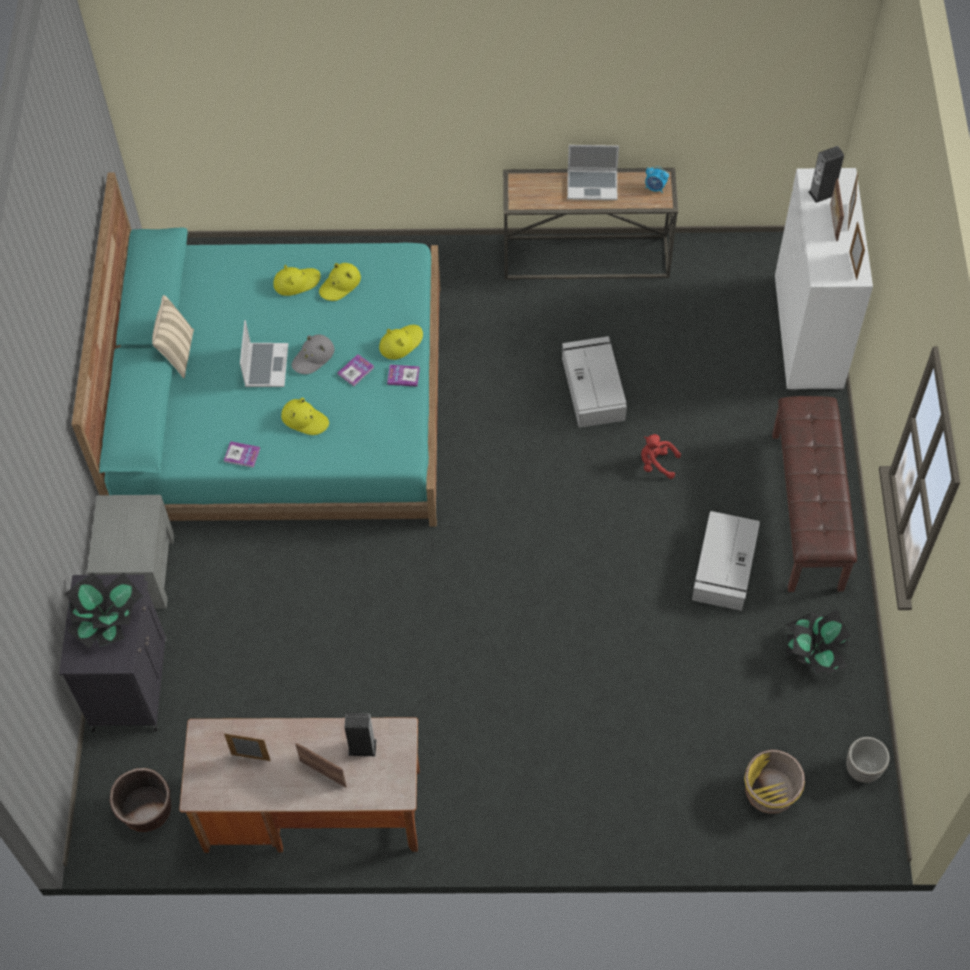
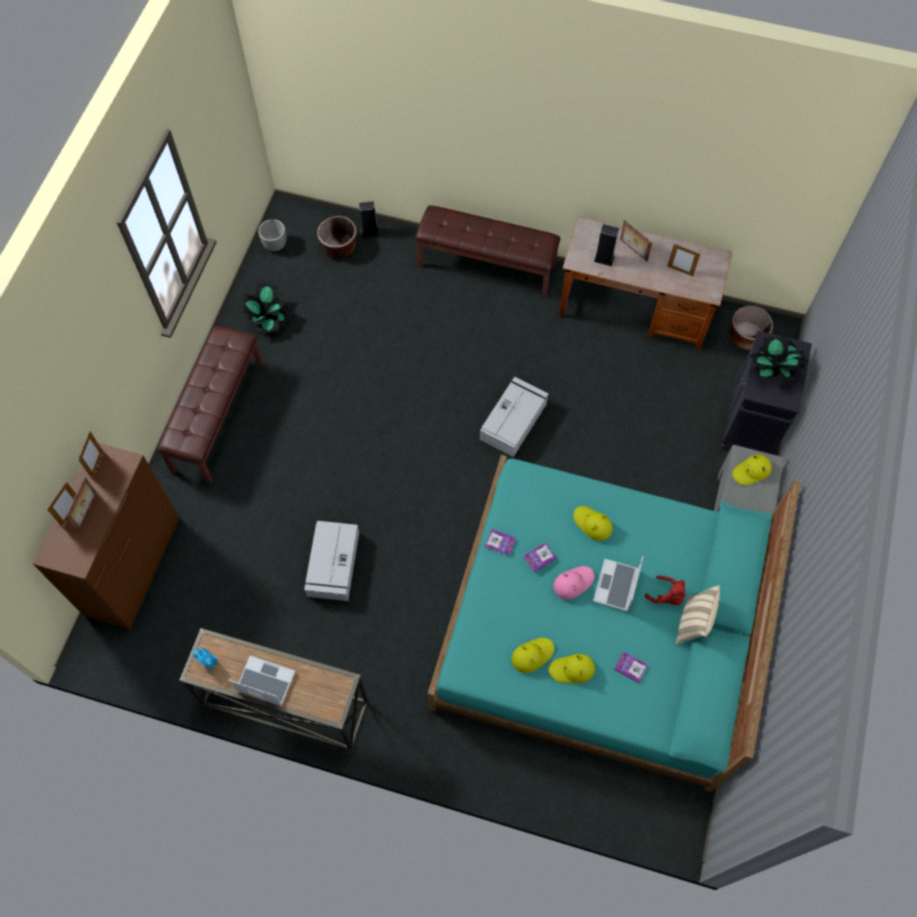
camera: 165 degrees left, 5 degrees up
(242, 455) = (650, 508): book -> book (630, 667)
(313, 357) = (573, 583): grey hat -> pink hat
(401, 343) = (493, 576): yellow hat -> yellow hat (751, 471)
(544, 822) = (487, 266): none -> brown bench
(656, 463) = (311, 484): red plush toy -> red plush toy (667, 596)
(724, 568) = (299, 391): grey storage box -> grey storage box (514, 420)
(769, 792) = (339, 247): yellow planter -> brown planter
(808, 332) = (133, 566): white dresser -> brown dresser
(822, 193) = (78, 544): speaker -> speaker (370, 232)

